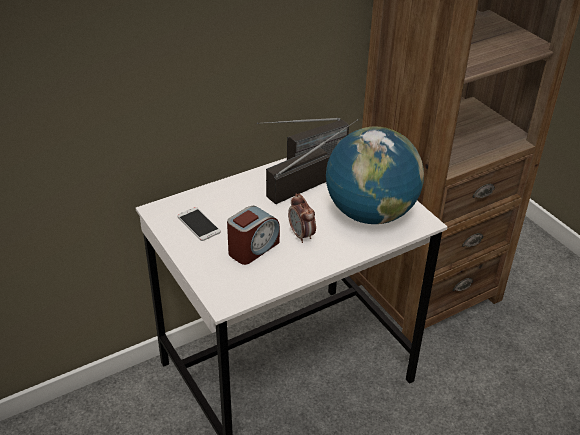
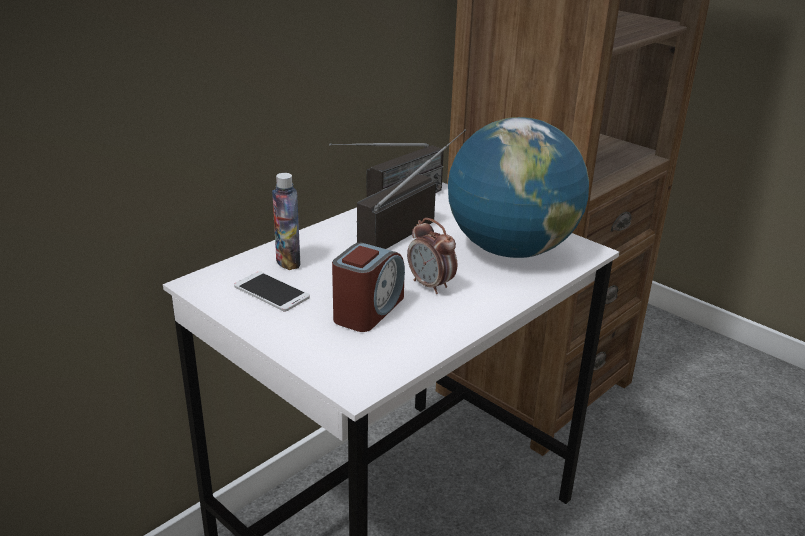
camera: 15 degrees left, 10 degrees down
(217, 201) = (288, 262): none -> bottle

